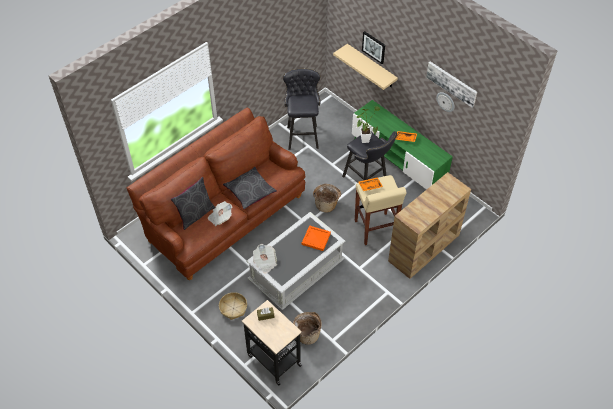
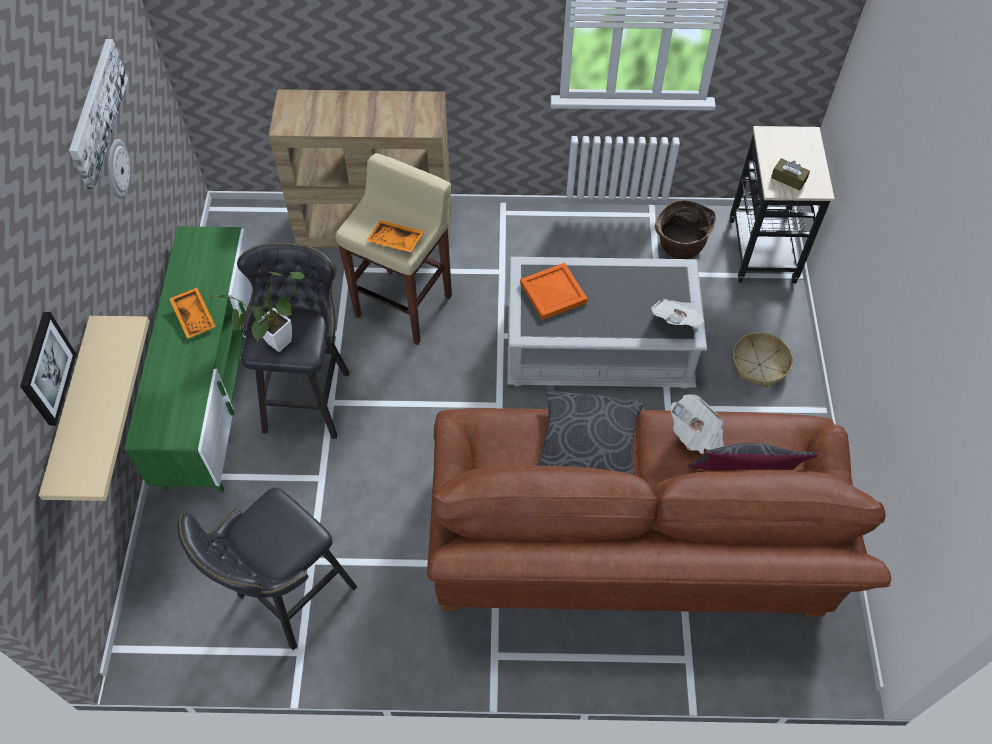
camera: 135 degrees left, 5 degrees up
(326, 204) = (426, 409): basket -> none

